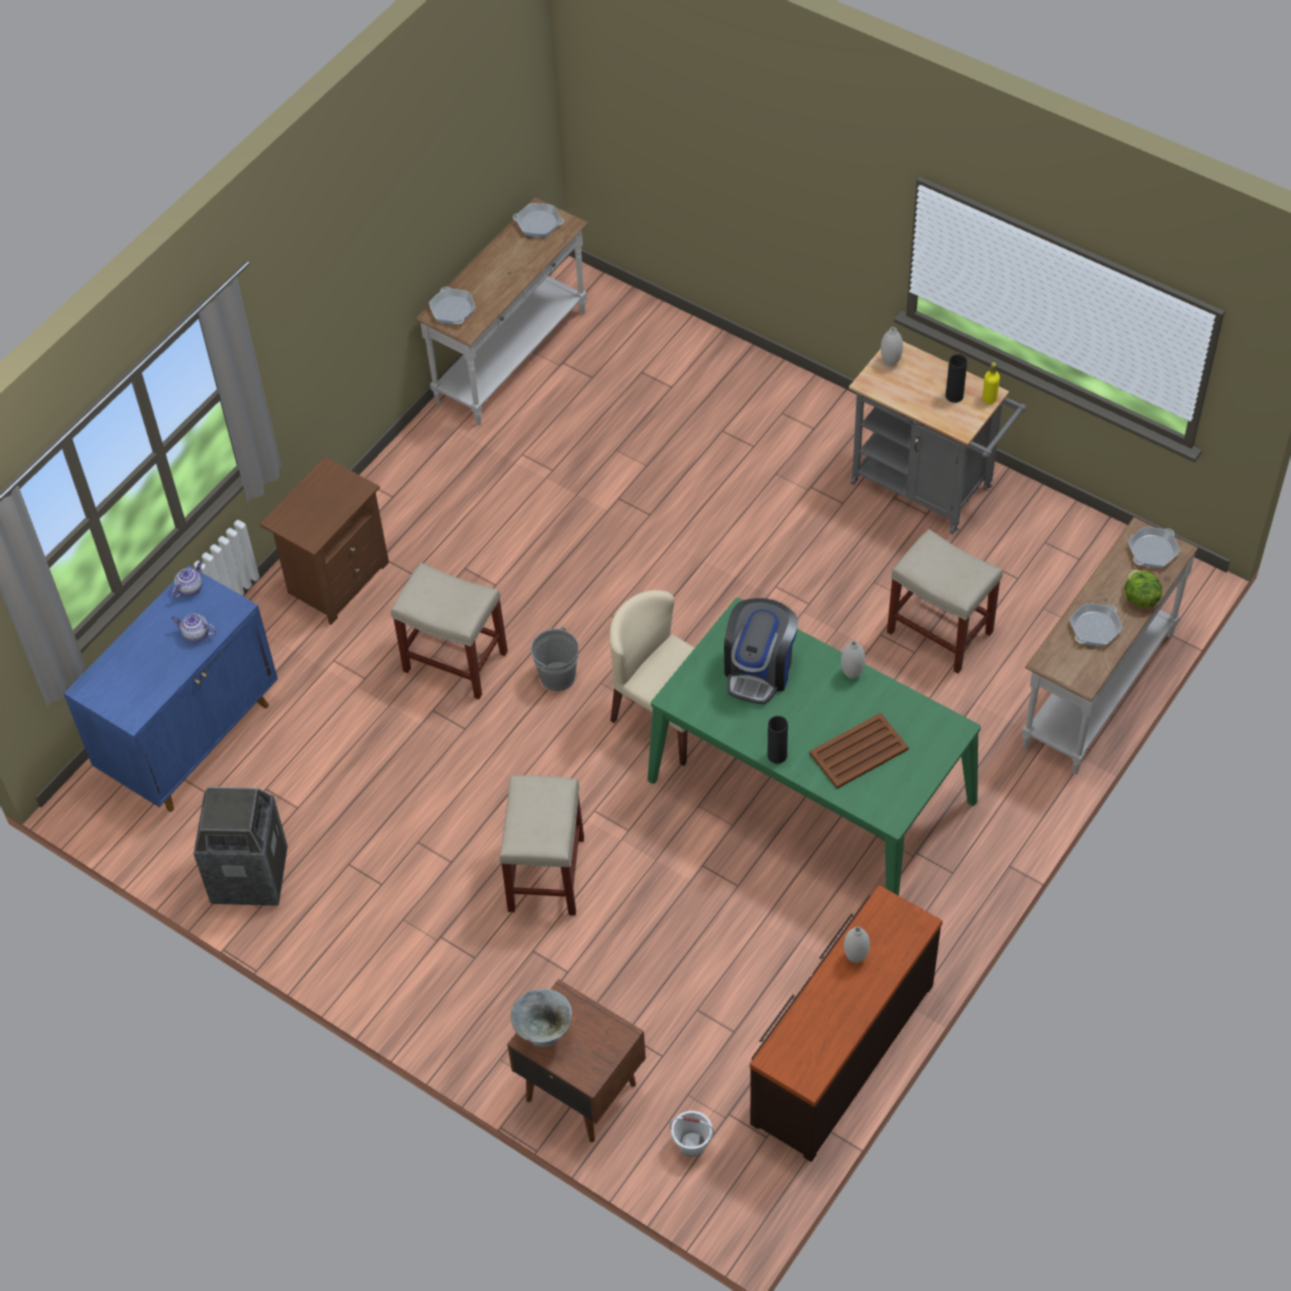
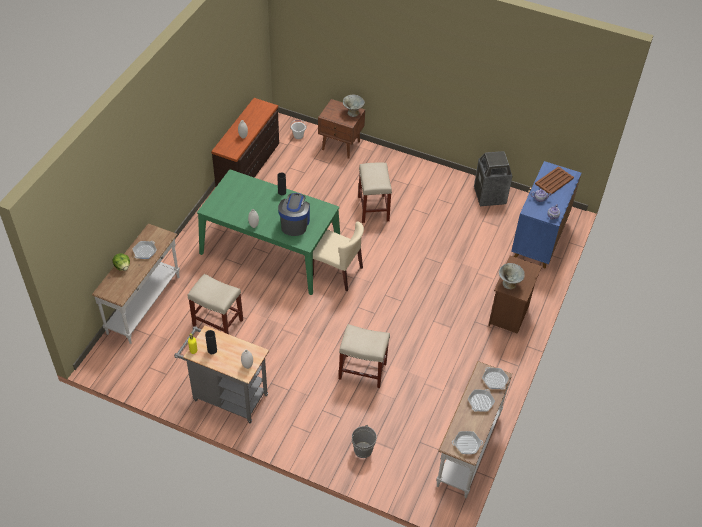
camera: 165 degrees right, 5 degrees down
(344, 493) = (509, 284): none -> grey bowl
(454, 661) = (440, 284): beige stool -> beige stool (363, 371)
(557, 676) = (391, 283): grey bucket -> grey bucket (363, 450)
(858, 752) = (248, 197): brown tray -> brown tray (554, 181)
(1152, 551) = (114, 289): frying pan -> frying pan (480, 402)

